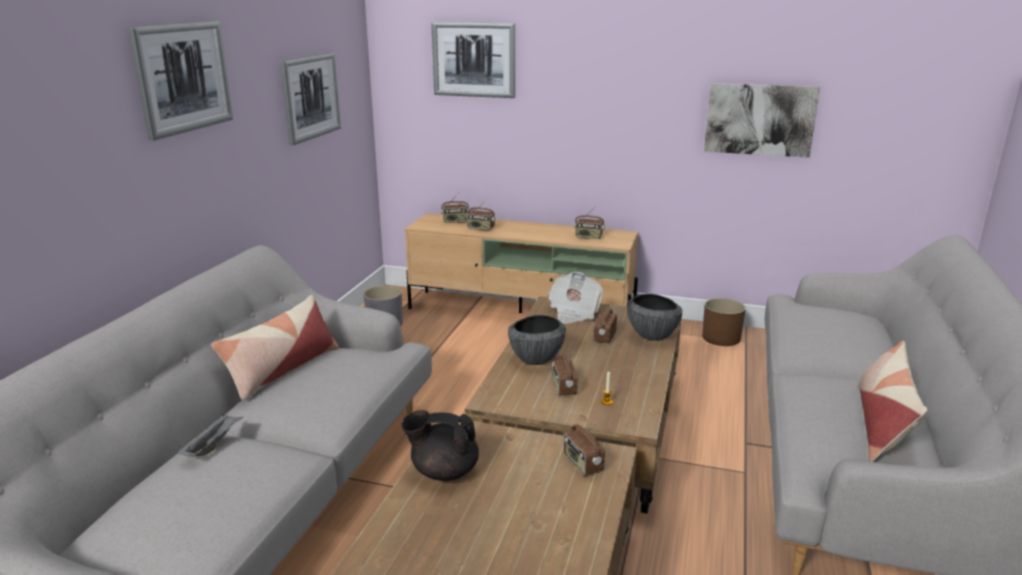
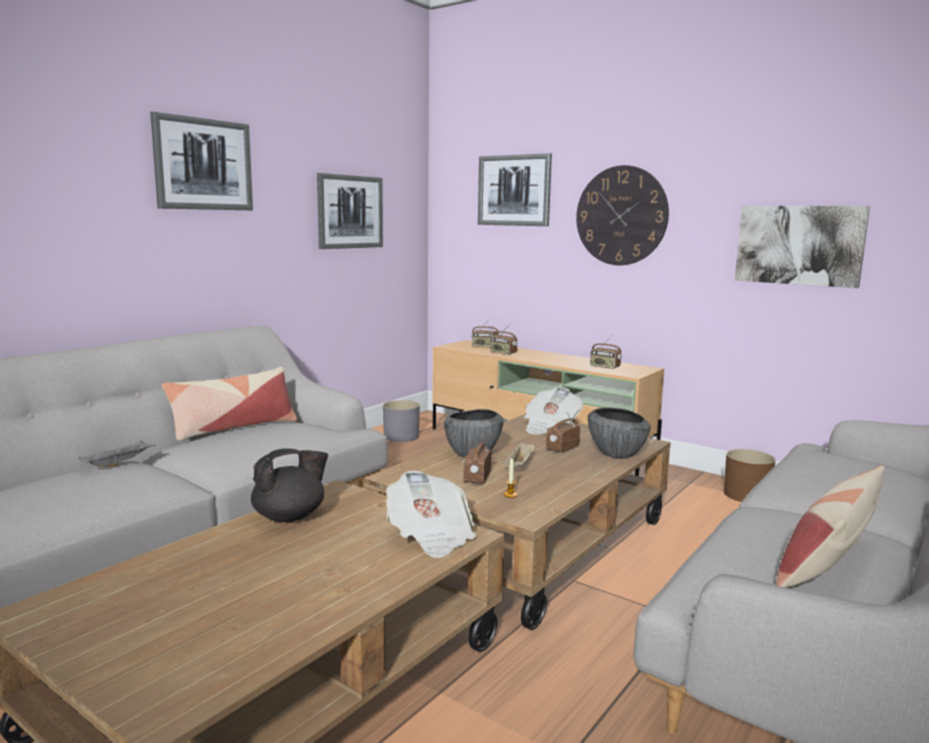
camera: 20 degrees right, 10 degrees down
(443, 471) = (290, 517): black teapot -> black teapot turned 120 degrees clockwise
(582, 464) = (430, 536): radio -> newspaper
(586, 365) = (519, 466): none -> beige tray
(592, 89) = (621, 216): none -> wall clock

